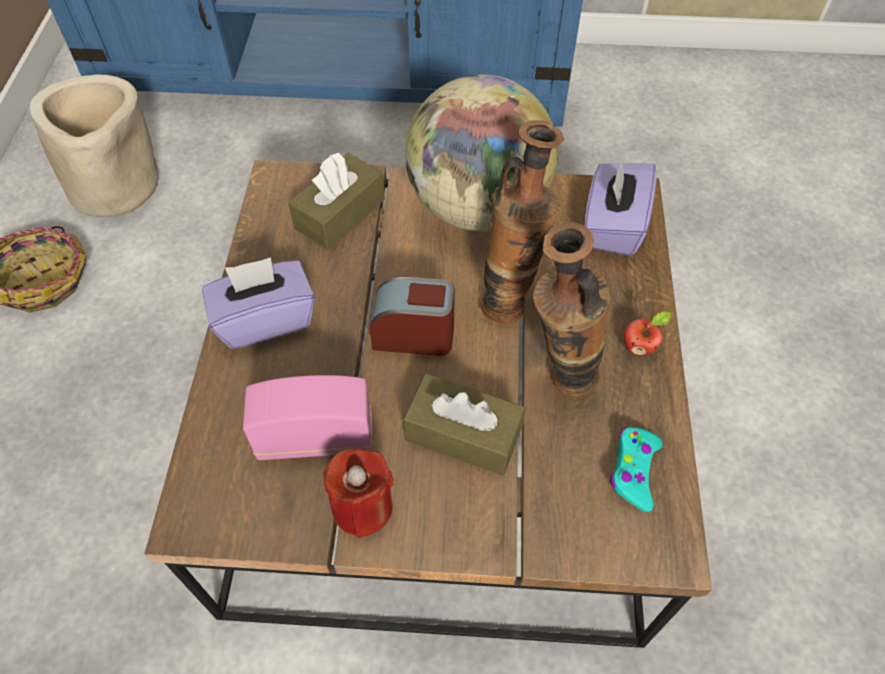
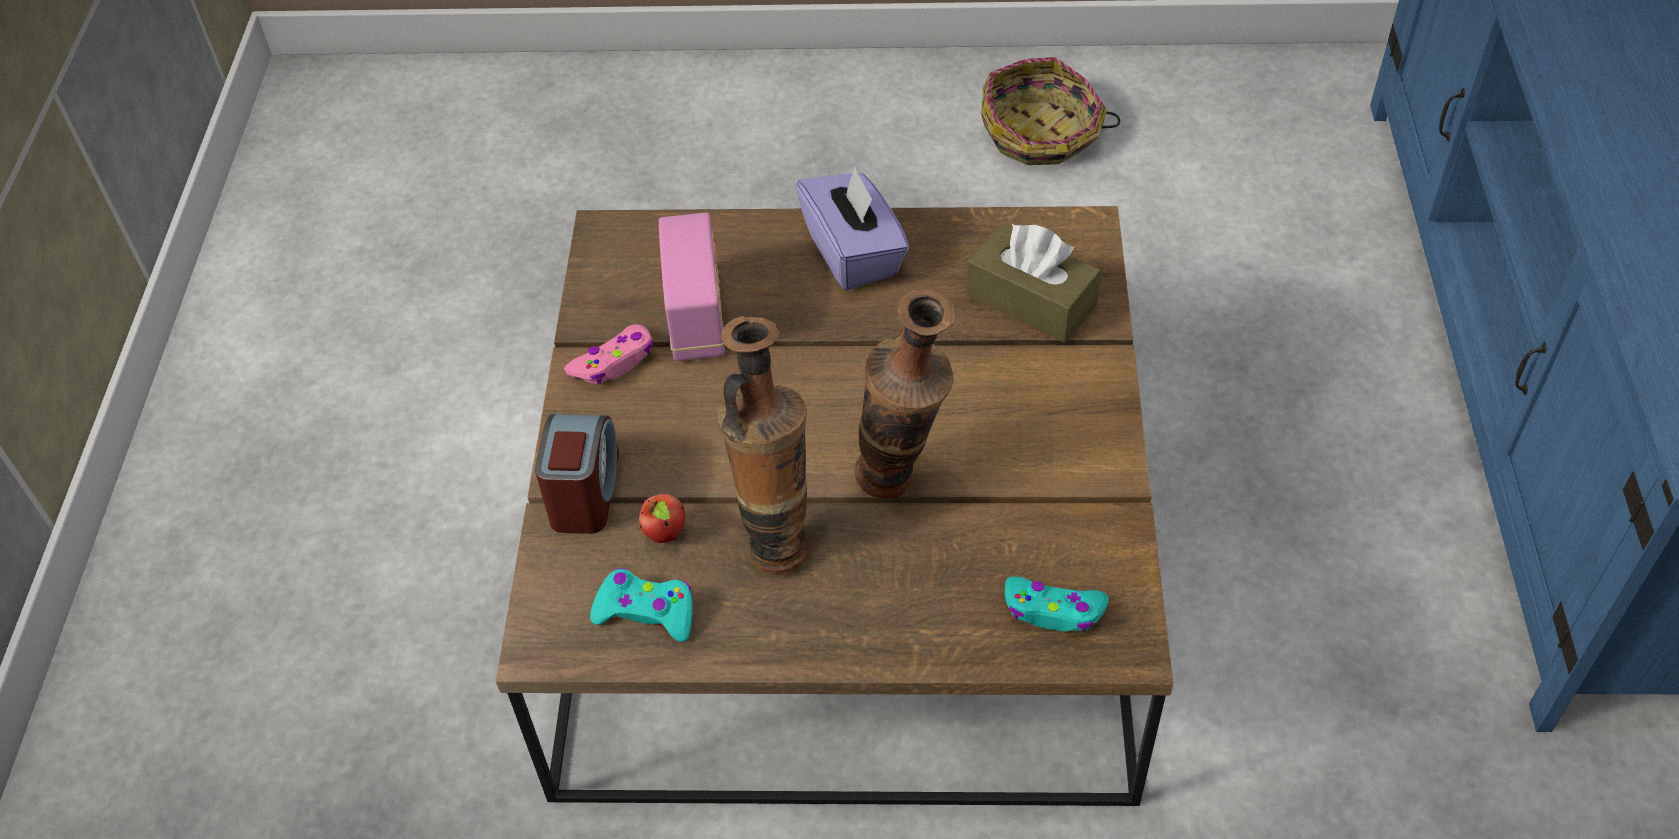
camera: 90 degrees right, 5 degrees down
(117, 187) = (1214, 163): beige planter -> none
(362, 507) = (614, 362): red candle -> pink game controller
(414, 335) = (838, 390): alarm clock -> alarm clock (585, 492)
(463, 434) = (699, 444): brown tissue box -> none
(477, 207) = (1067, 445): globe -> none
(613, 226) = (1053, 611): purple tissue box -> turquoise game controller
(639, 347) = (830, 630): apple -> apple (666, 535)

